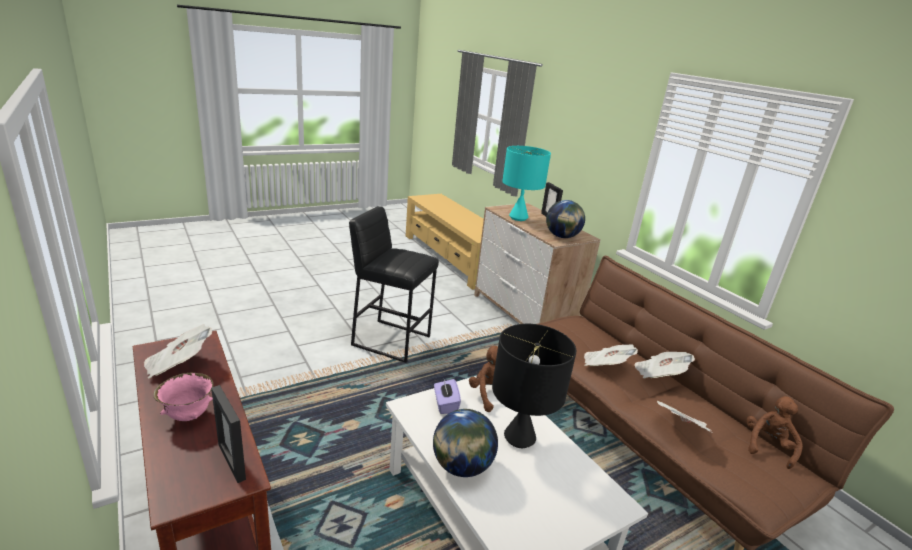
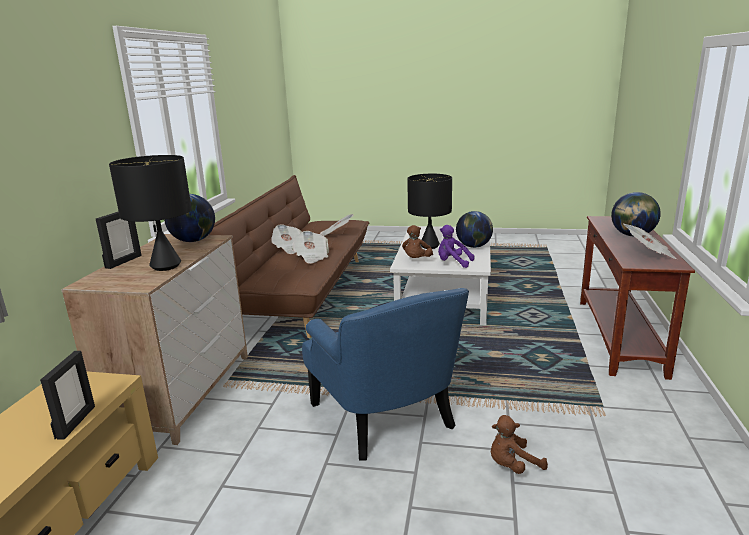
camera: 135 degrees left, 5 degrees down
(188, 416) = (632, 235): pink bowl -> globe
(233, 461) = (604, 222): picture frame -> picture frame (75, 422)
(390, 340) = (385, 415): black stool -> blue armchair
(445, 405) = (452, 263): purple tissue box -> purple plush toy
(518, 218) = (166, 266): turquoise table lamp -> black table lamp
(767, 446) = (309, 226): brown plush toy -> brown plush toy (512, 465)

